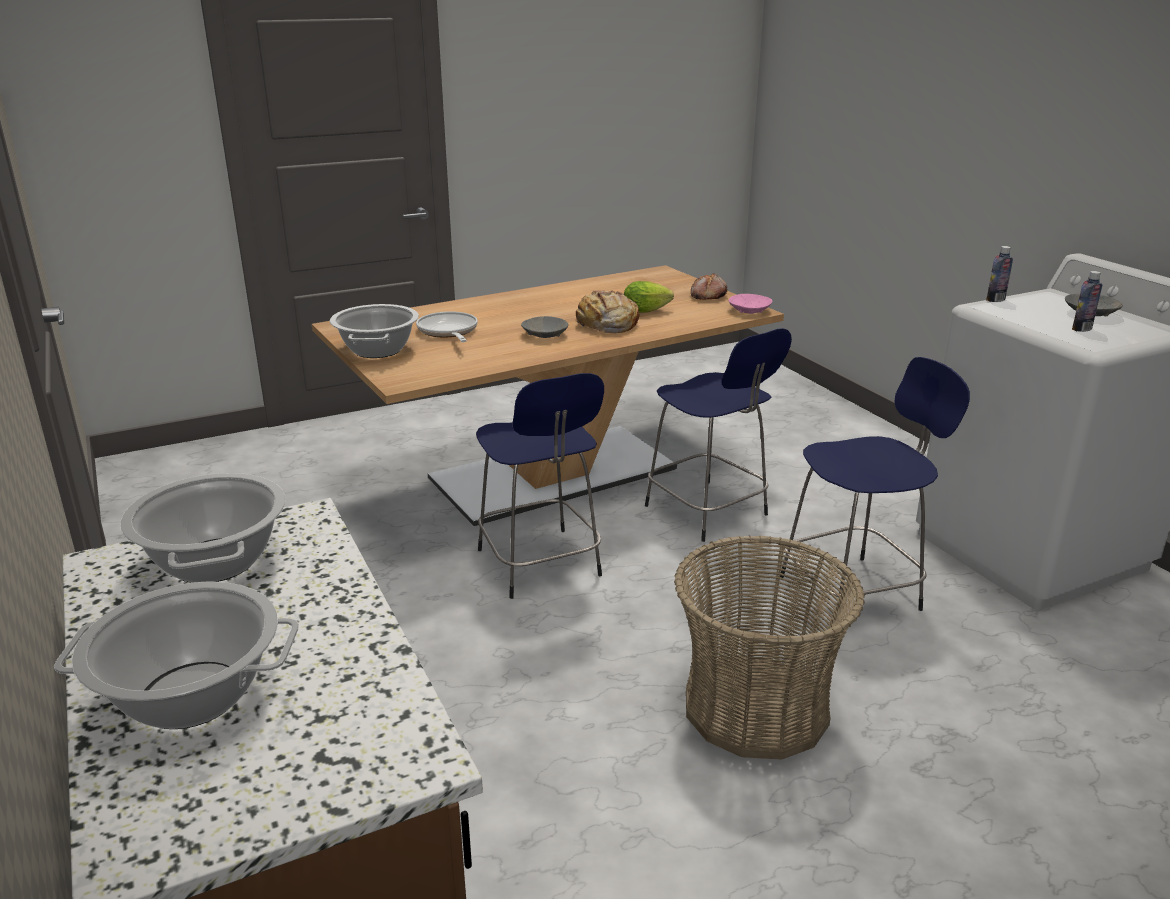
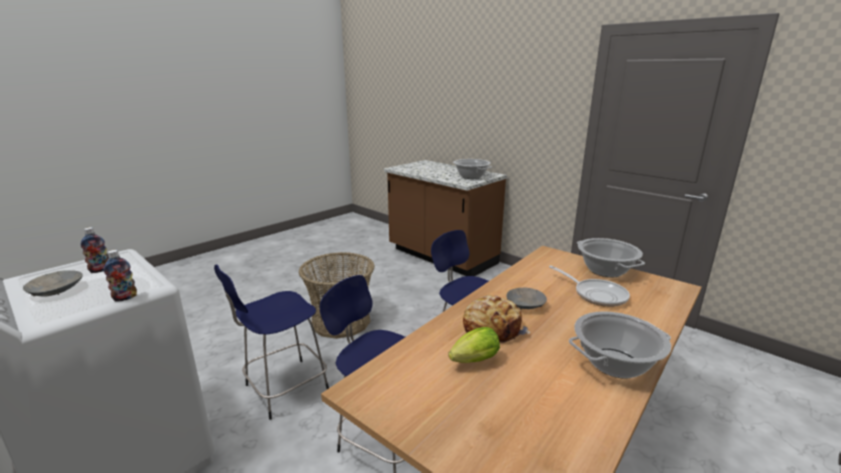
camera: 160 degrees right, 5 degrees down
(190, 696) = (441, 168): cooking pot -> cooking pot (615, 363)
(707, 296) = (425, 421): bread -> none
(749, 310) = (363, 389): pink bowl -> none

